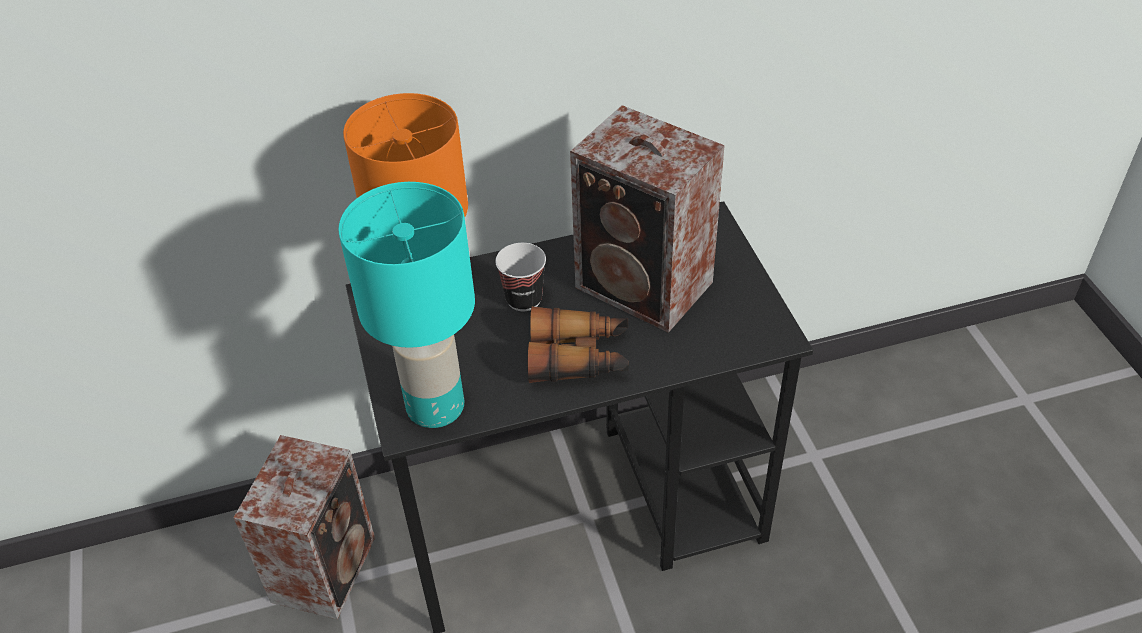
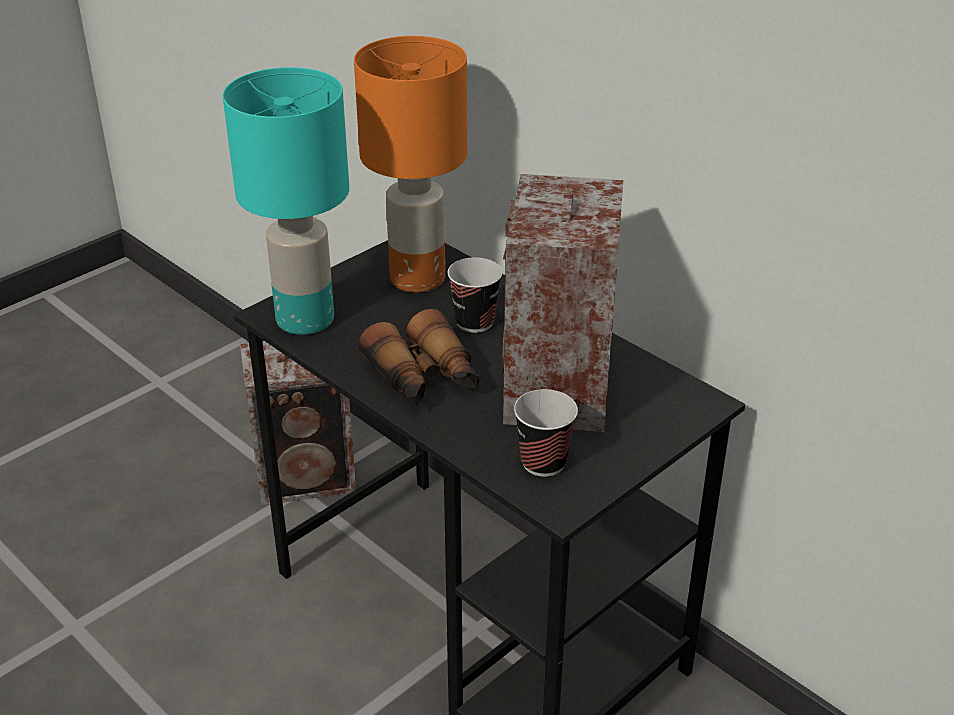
camera: 60 degrees right, 10 degrees down
(727, 327) = (543, 462): none -> cup

